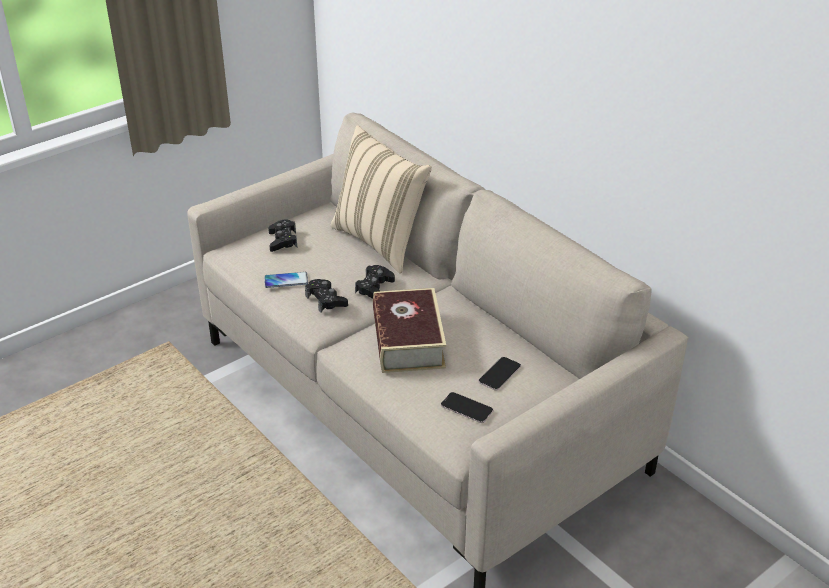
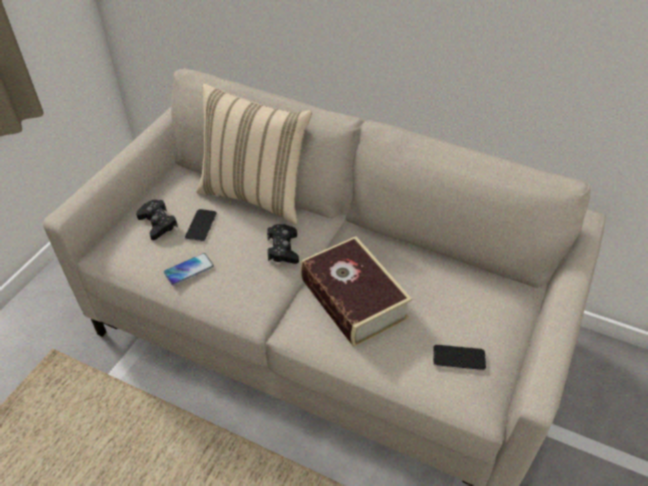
camera: 25 degrees left, 10 degrees up
(326, 300) = (244, 279): black game controller -> none
(499, 374) = (461, 306): phone -> phone (201, 226)

